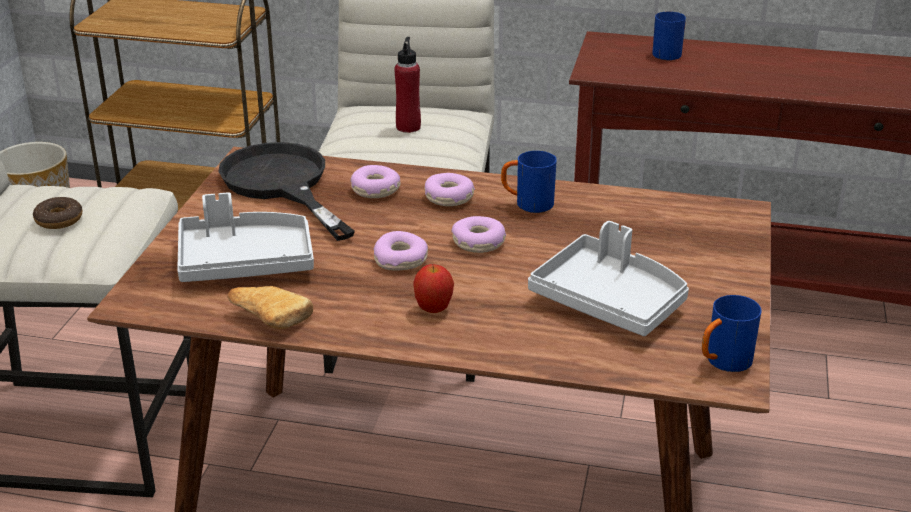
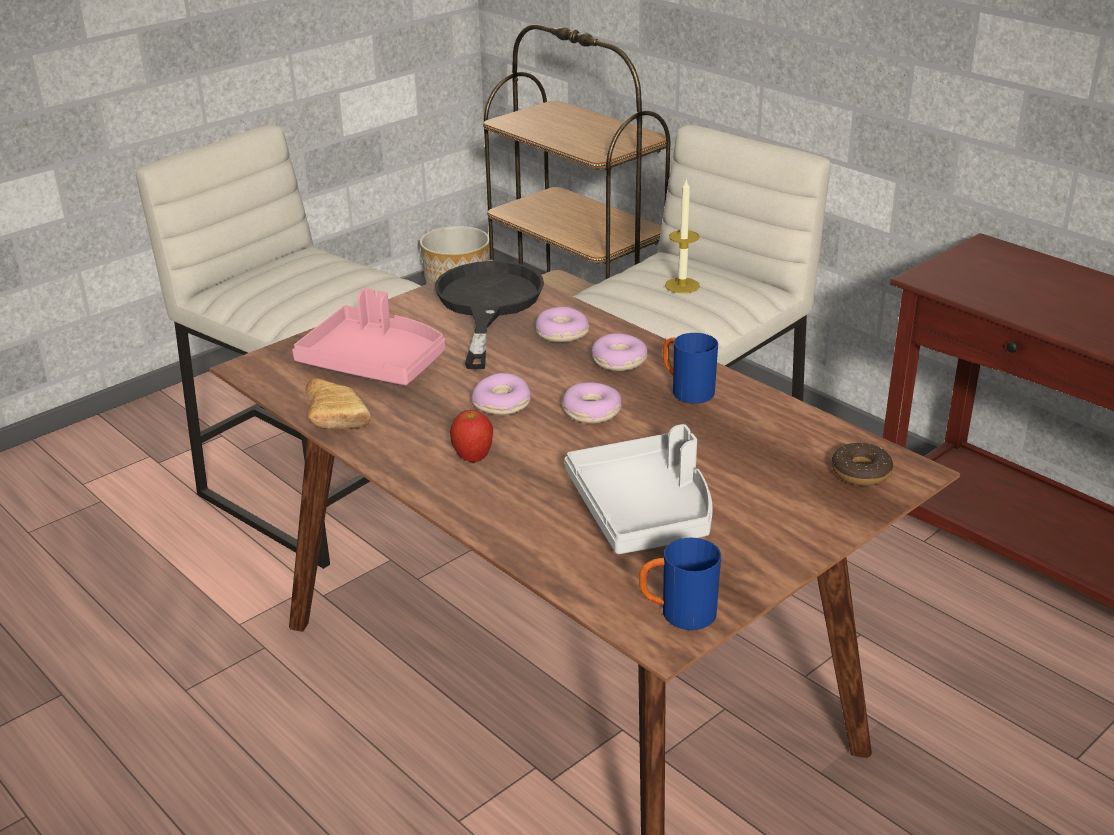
camera: 35 degrees right, 0 degrees up
(59, 220) = (298, 284): donut -> donut (861, 472)
(245, 262) = (375, 362): grey tray -> pink tray
(408, 127) = (682, 285): red bottle -> candle
(670, 53) = (1047, 279): blue mug -> none

